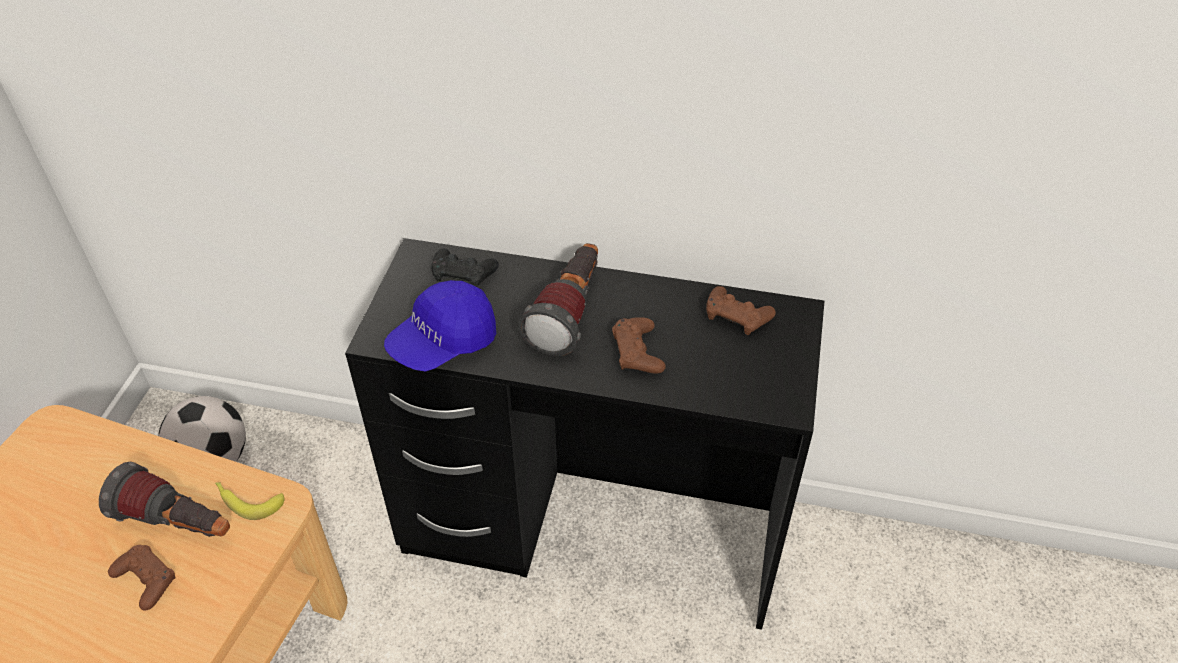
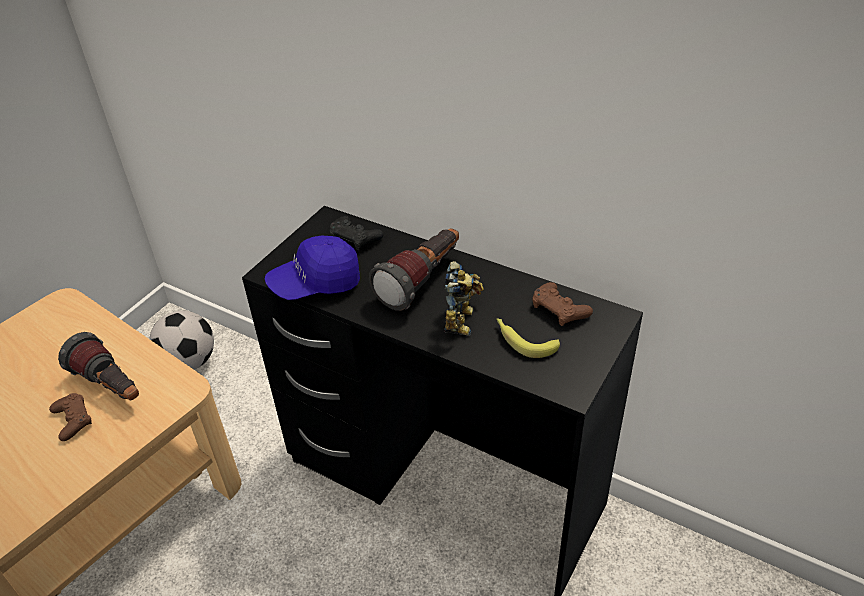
camera: 20 degrees right, 5 degrees down
(247, 501) = (164, 382): banana -> banana (523, 341)
(637, 352) = (463, 320): brown game controller -> toy robot

